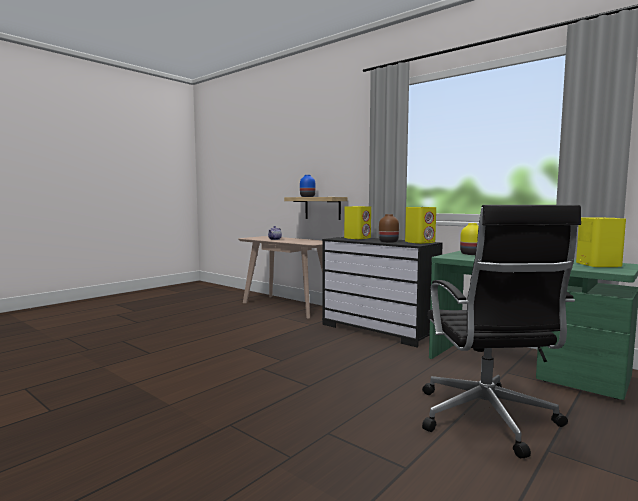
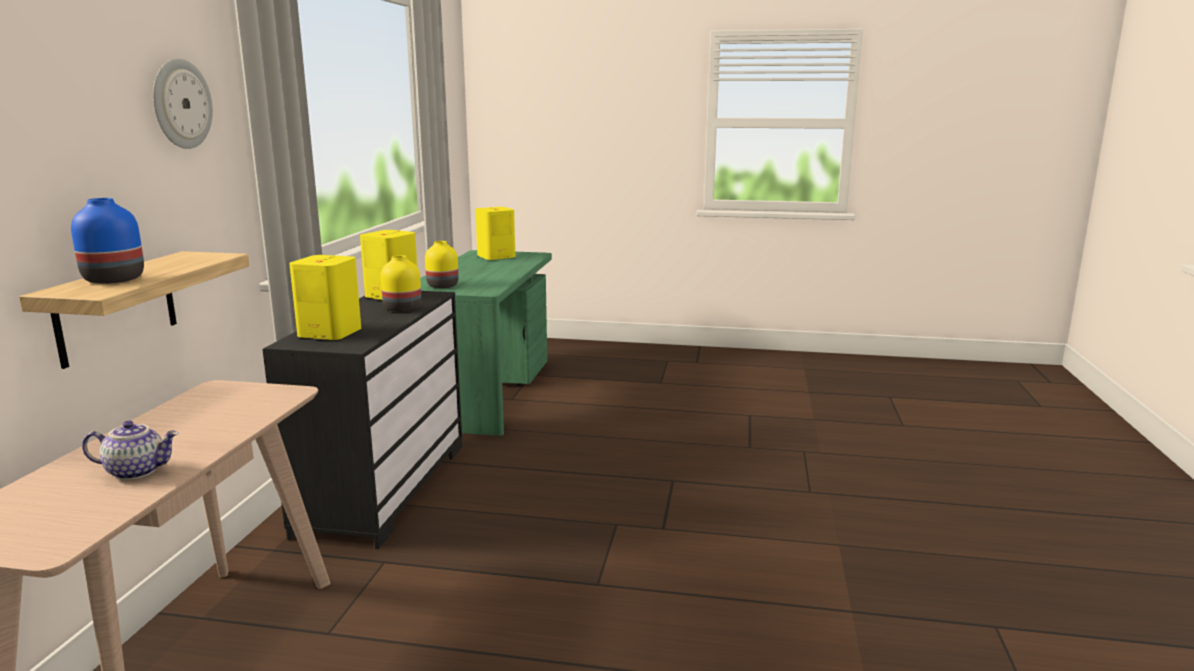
camera: 120 degrees left, 10 degrees up
(356, 147) = (181, 104): none -> wall clock
(388, 242) = (402, 309): brown vase -> yellow vase
(487, 420) = (638, 399): black office chair -> none

